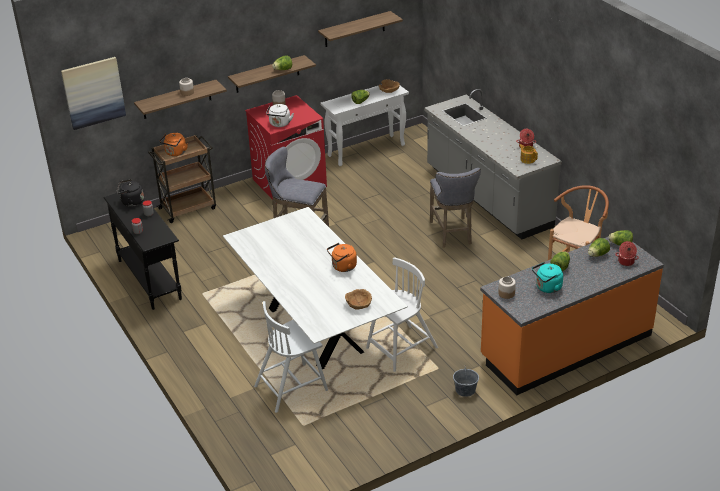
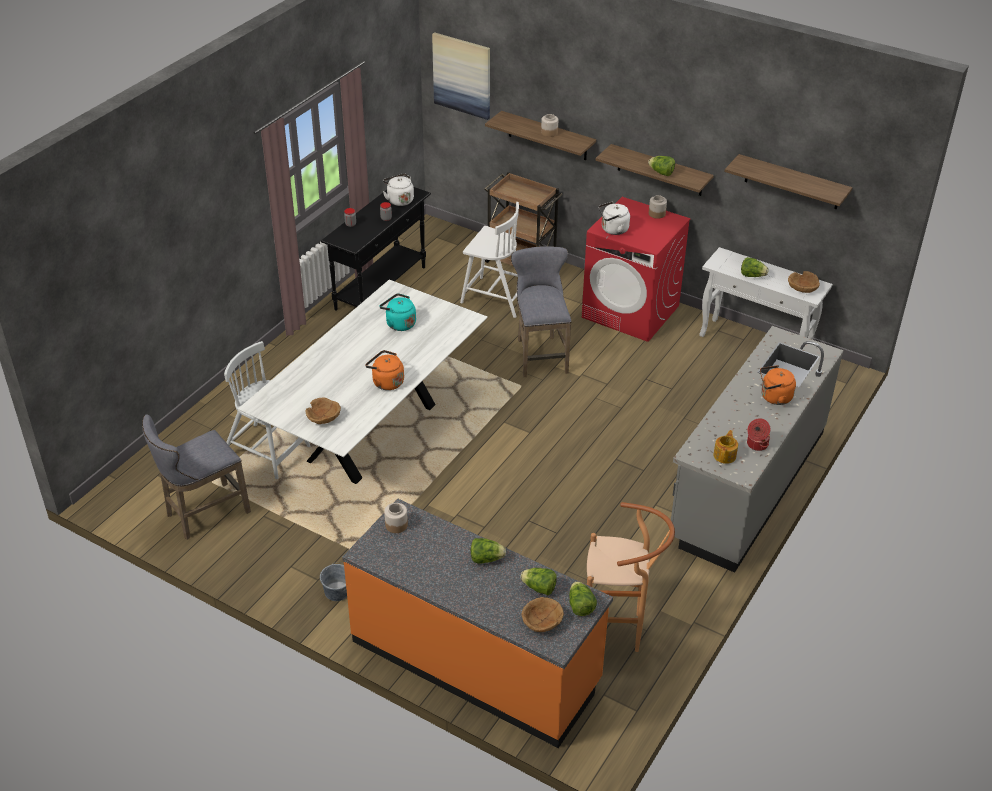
camera: 60 degrees right, 5 degrees up
(131, 202) = (399, 200): black kettle -> white kettle
(175, 153) = (516, 191): orange kettle -> orange kettle (774, 397)
(401, 349) = (380, 512): white chair -> white chair (495, 297)
(452, 234) = (637, 479): grey stool -> grey stool (203, 514)
(547, 288) = (431, 559): turquoise kettle -> turquoise kettle (399, 324)
(626, 262) = (542, 622): cooking pot -> brown bowl

